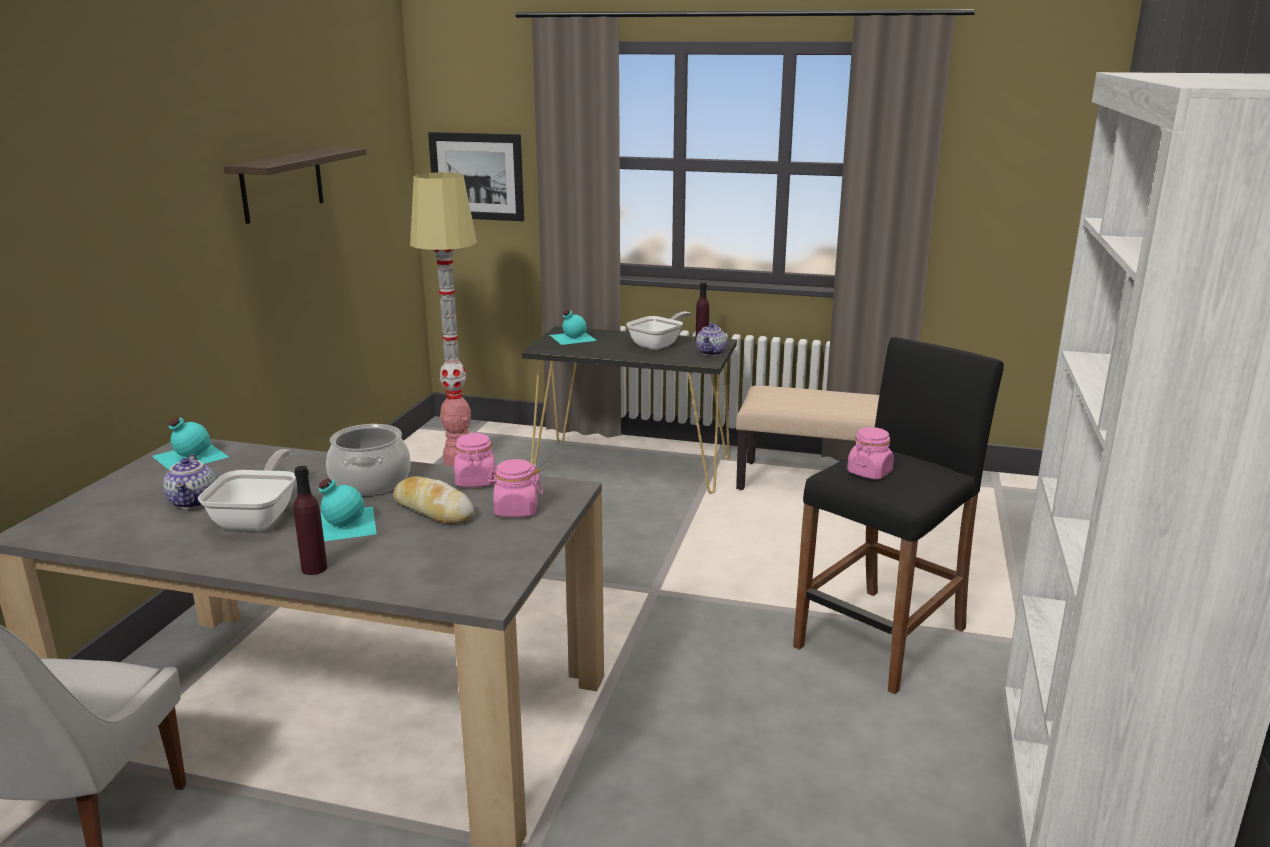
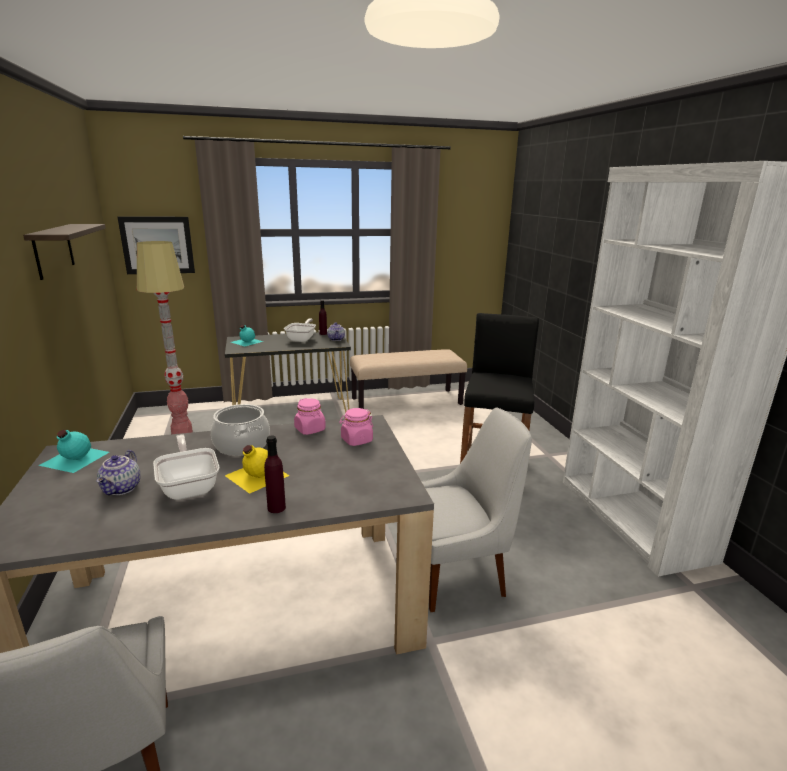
camera: 30 degrees left, 0 degrees up
(194, 502) = (122, 488): teapot -> teapot turned 45 degrees clockwise
(340, 523) = (255, 475): turquoise bottle -> yellow bottle
(433, 510) = (306, 452): bread -> none
(659, 773) = (456, 572): none -> white chair
(869, 472) = (493, 384): pink jar -> none

